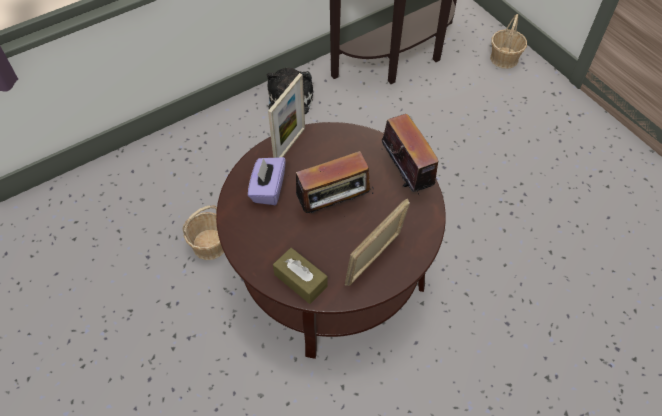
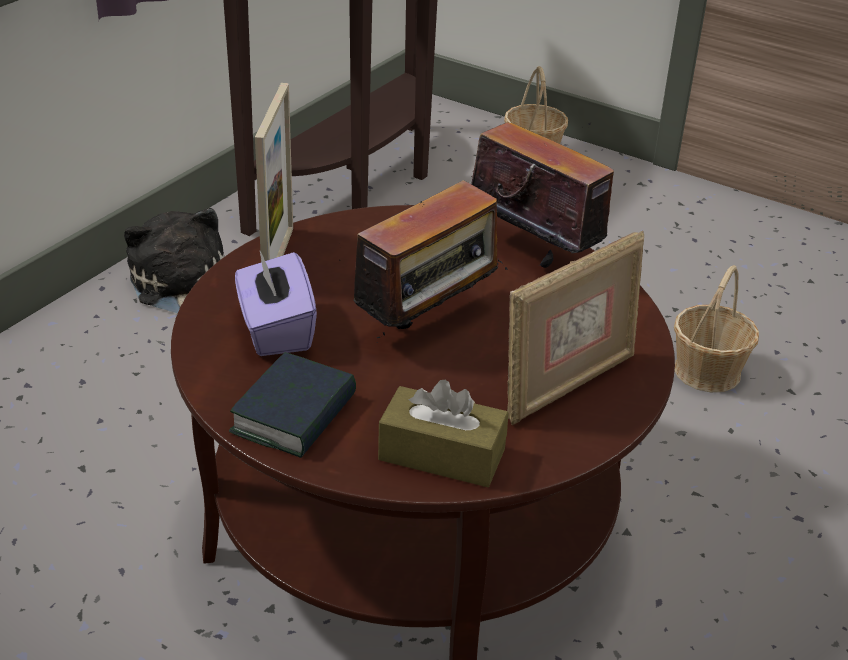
camera: 25 degrees left, 20 degrees down
(210, 245) = (124, 559): basket -> basket (707, 371)
(253, 239) = (294, 415): none -> book
(375, 260) = (568, 385): picture frame -> picture frame turned 150 degrees counterclockwise

